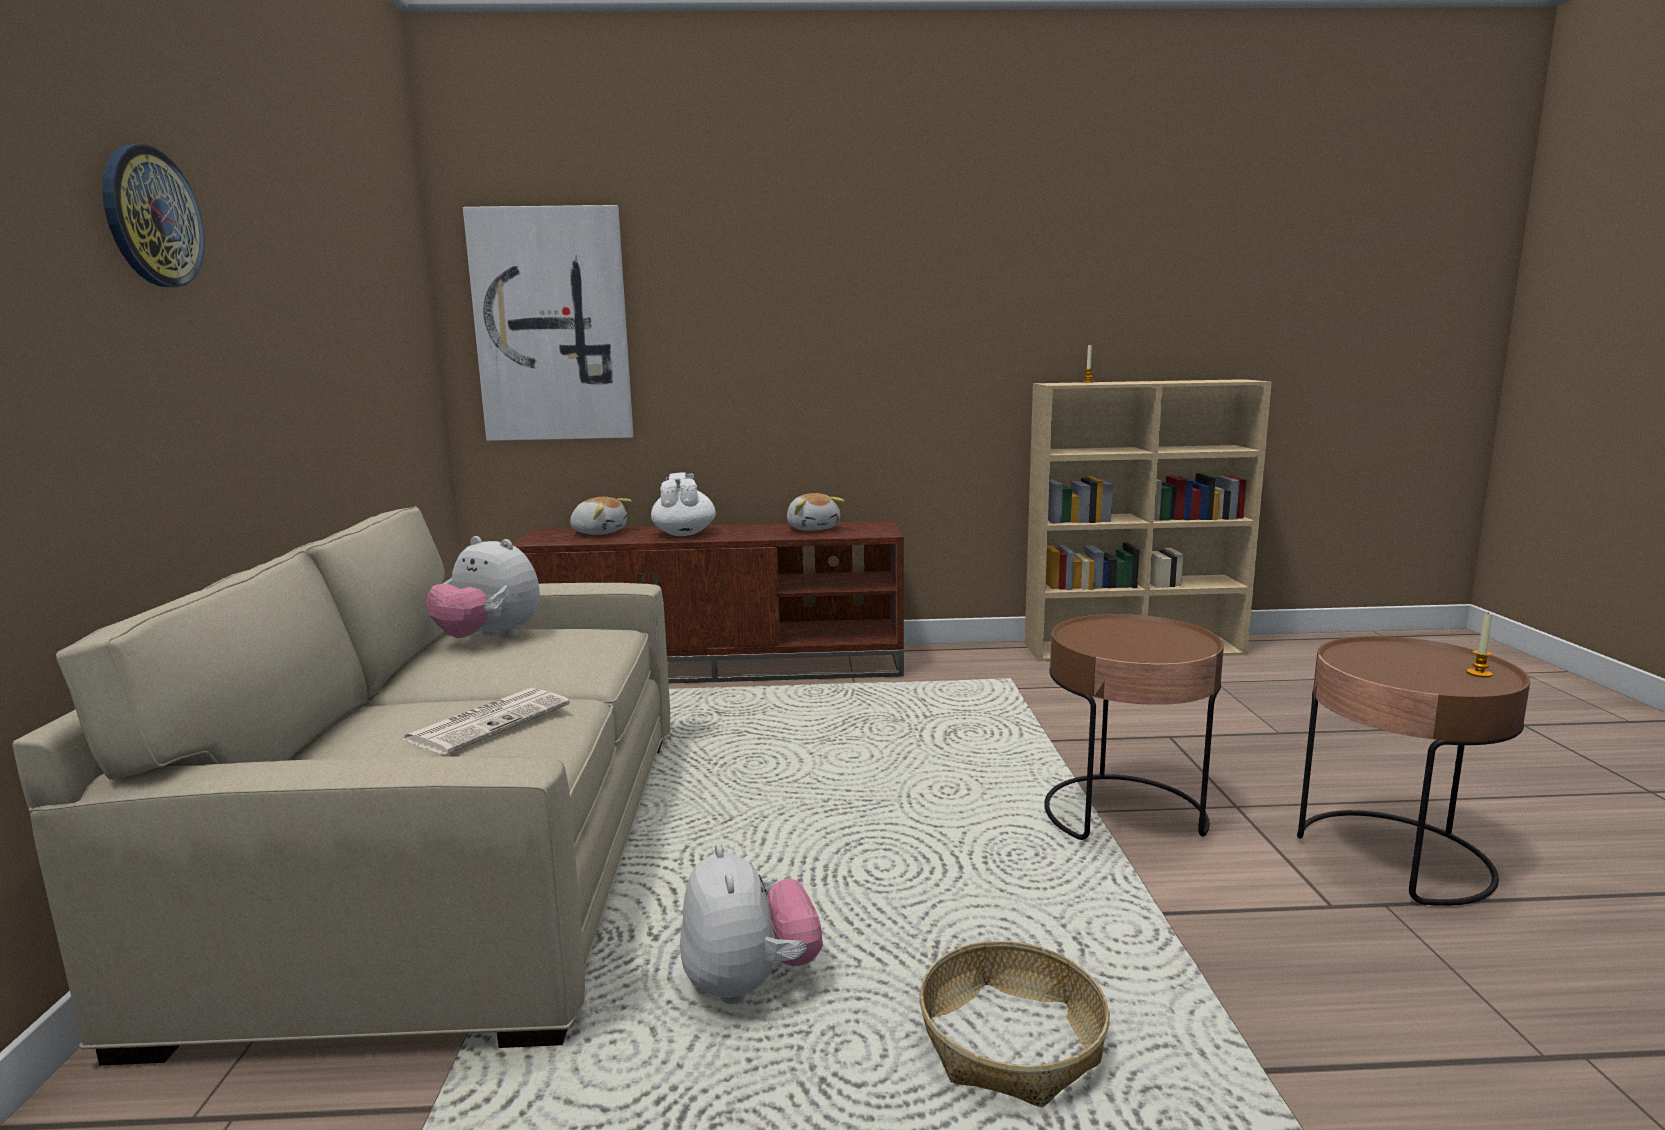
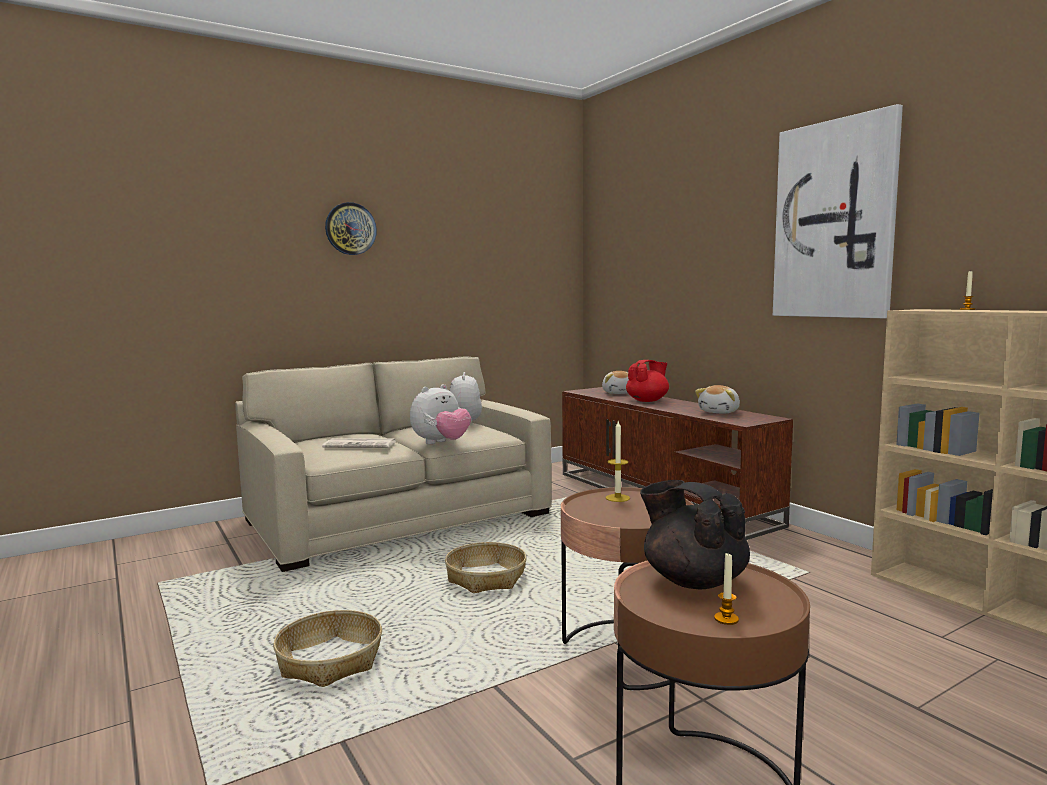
camera: 60 degrees right, 5 degrees down
(552, 326) = (623, 265): picture -> picture (834, 220)
(684, 533) = (647, 401): white teapot -> red teapot
(749, 983) = (342, 592): plush toy -> plush toy (441, 443)
(837, 840) = (486, 578): none -> basket
(1091, 635) = (617, 498): none -> candle
(1381, 663) = (693, 580): none -> black teapot

